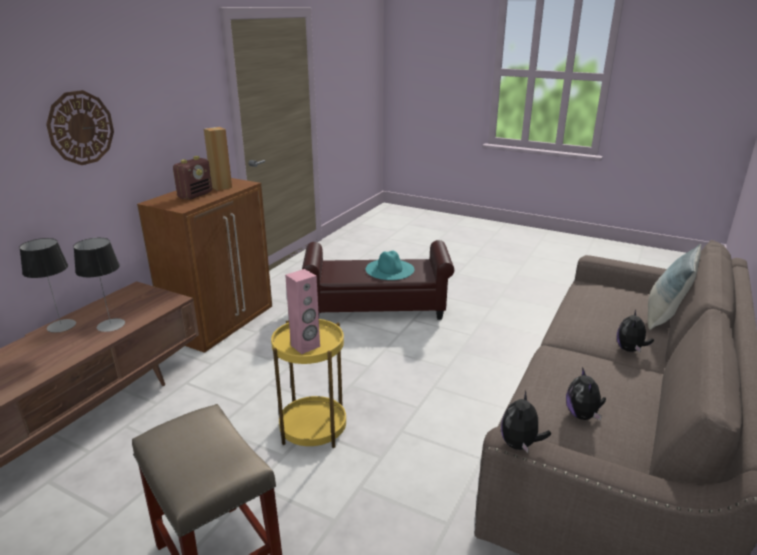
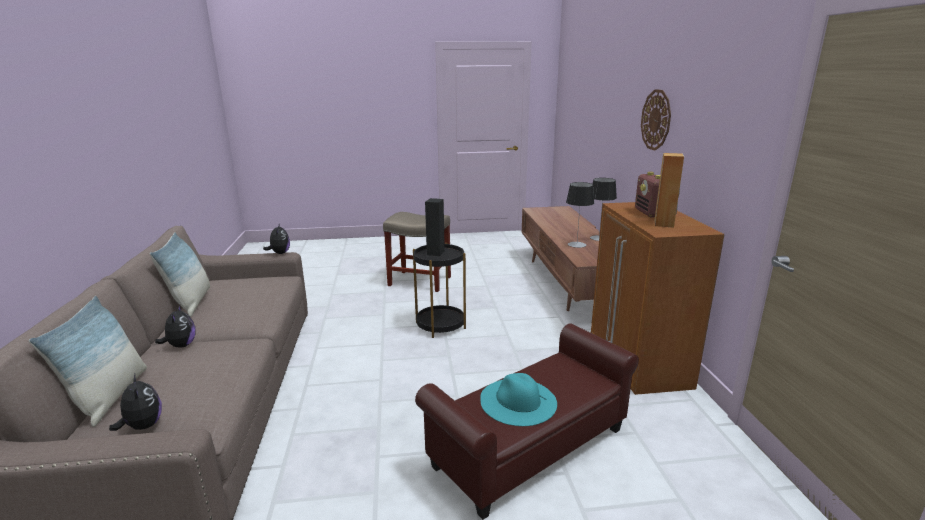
camera: 145 degrees right, 5 degrees down
(305, 346) = (435, 253): pink speaker -> black speaker
(313, 428) = (440, 325): yellow side table -> black side table
(582, 415) = (241, 288): plush toy -> plush toy (143, 426)
(649, 413) = (191, 302): none -> pillow

